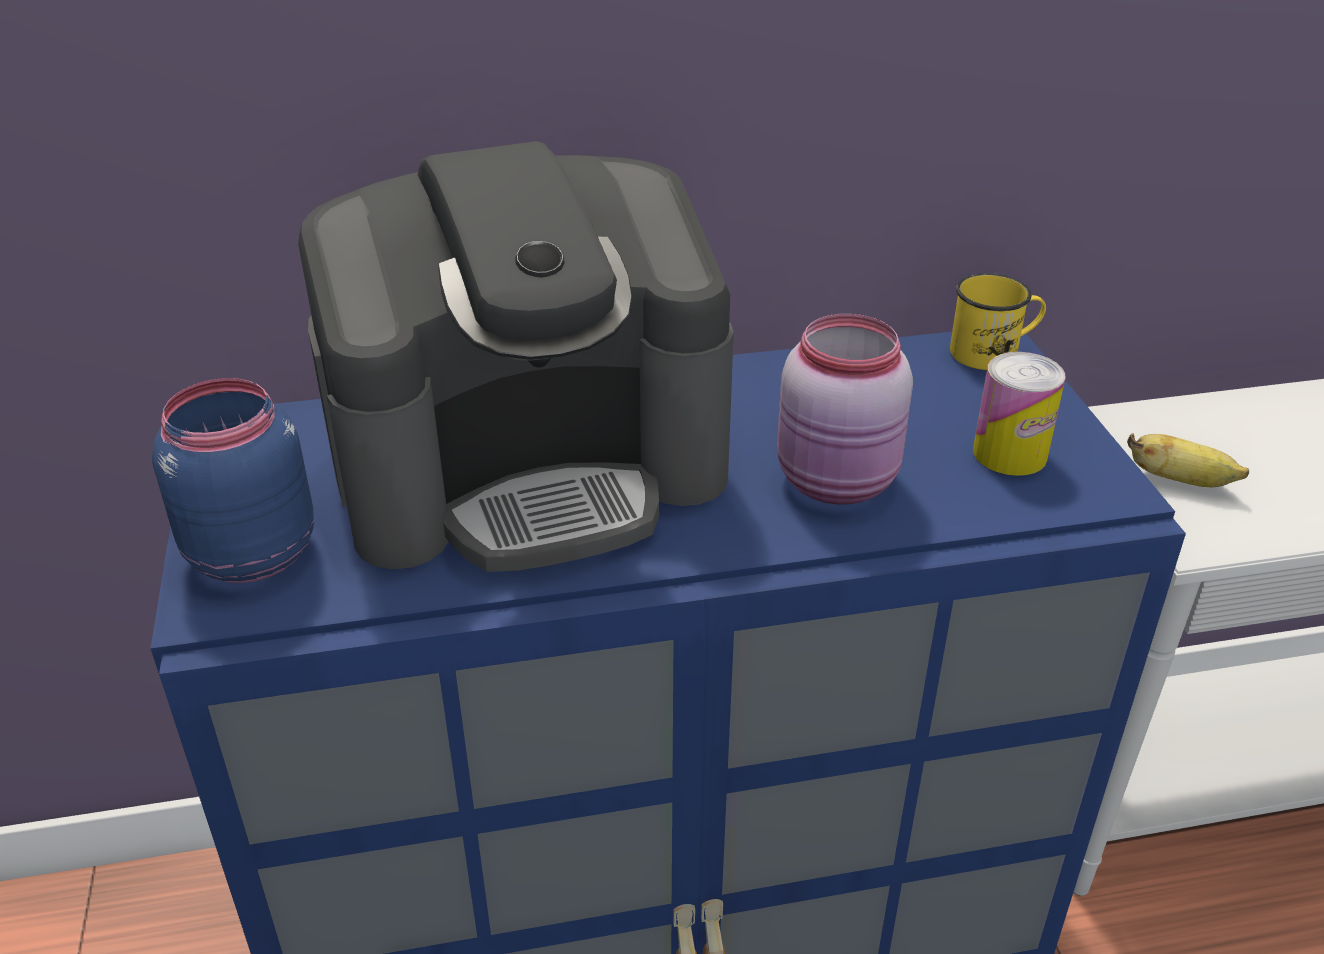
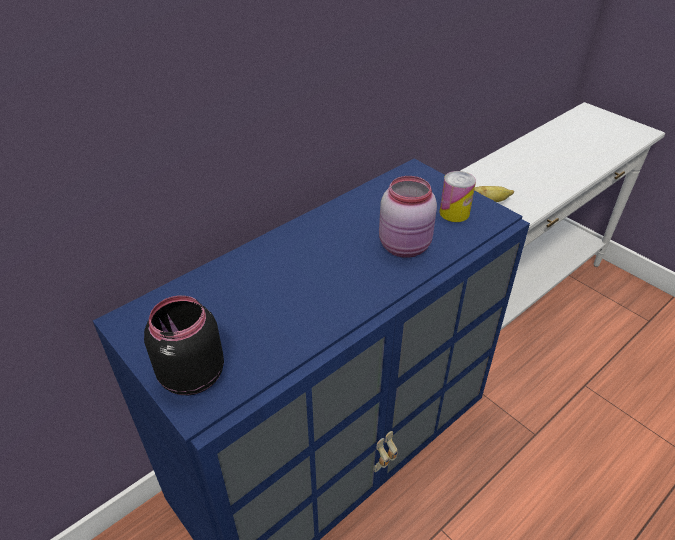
camera: 30 degrees left, 5 degrees up
(248, 553) = (190, 376): blue jar -> black jar
(531, 466) = (281, 285): coffee machine -> none
(993, 352) = (415, 173): yellow mug -> none

